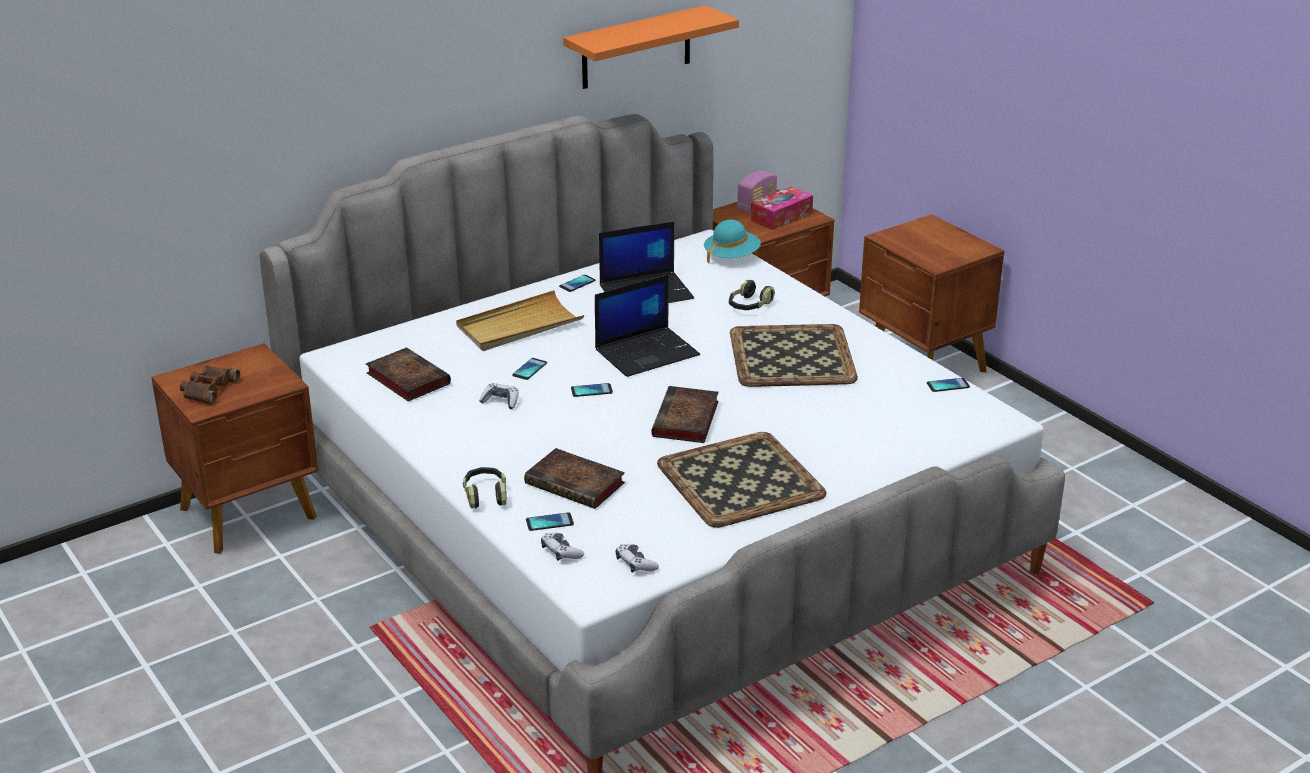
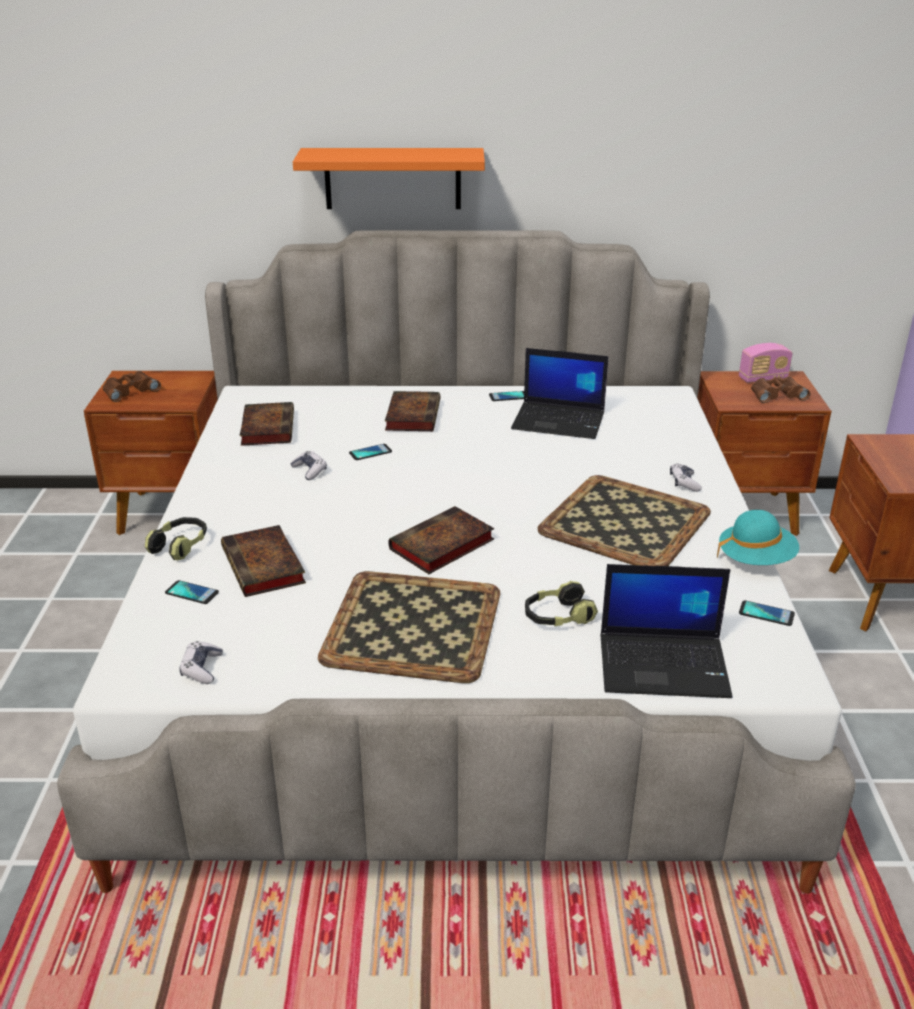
camera: 35 degrees right, 0 degrees up
(519, 326) = (412, 415): beige tray -> book
(561, 552) = (159, 626): game controller -> game controller (684, 483)
(591, 390) = (395, 488): phone -> none
(636, 48) = (642, 175): orange shelf -> orange shelf (393, 178)
(647, 352) = (490, 472): laptop -> laptop (665, 665)
(731, 256) = (680, 414): turquoise hat -> turquoise hat (755, 559)
(749, 306) = (641, 462): headphones -> headphones (558, 617)
(781, 217) = (776, 394): tissue box -> brown binoculars

